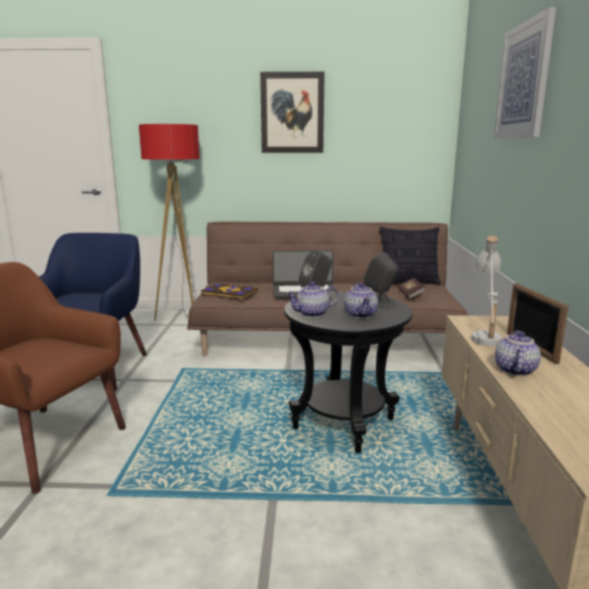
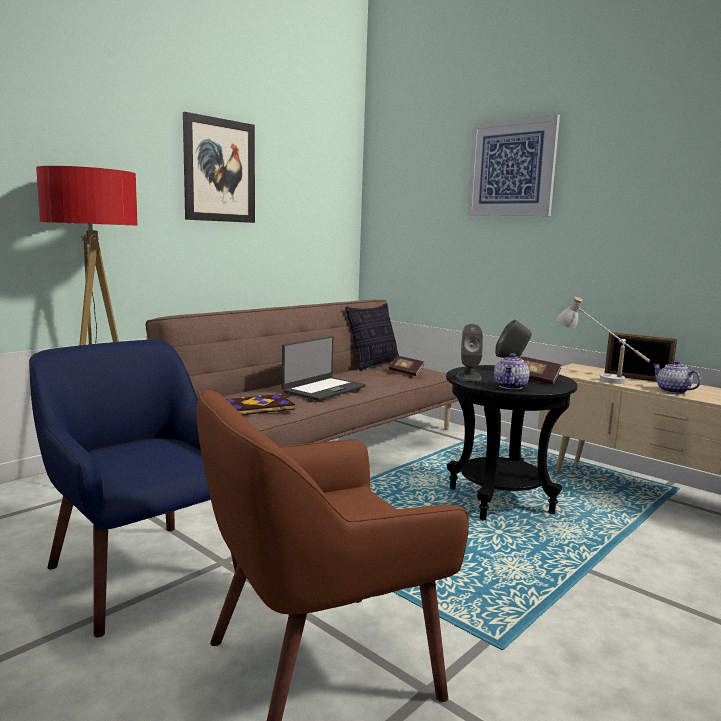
camera: 50 degrees left, 5 degrees down
(361, 314) = (535, 379): teapot -> book

